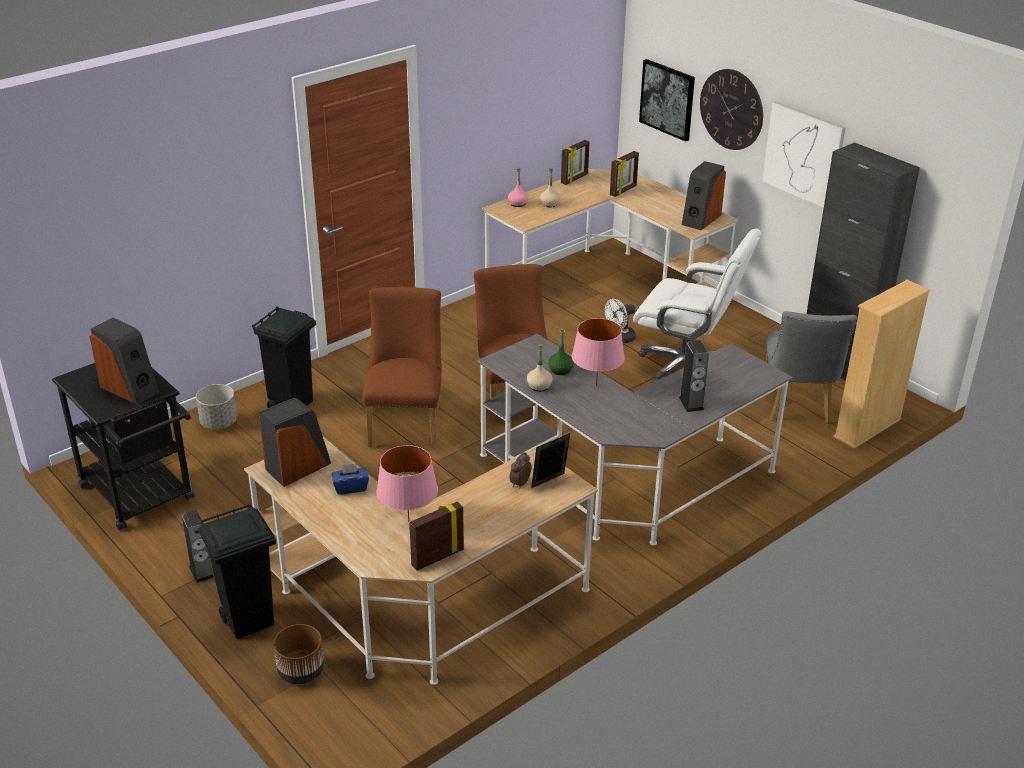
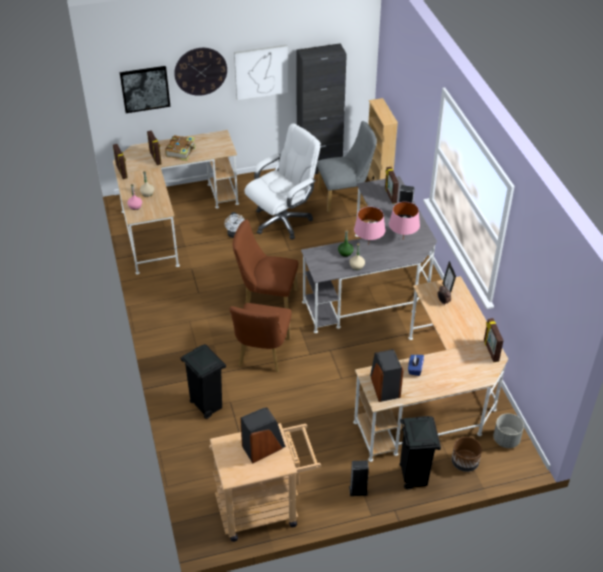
camera: 65 degrees left, 10 degrees up
(142, 497) = (265, 508): black cart -> beige cart
(218, 423) = (203, 449): grey planter -> grey planter (506, 440)
(406, 423) = (262, 355): brown chair -> brown chair turned 105 degrees counterclockwise
(408, 521) = (456, 353): pink table lamp -> pink table lamp (402, 239)
(655, 202) = (181, 151): none -> book
(700, 219) = (216, 143): speaker -> none
(732, 379) = (390, 195): none -> picture frame
(797, 407) = (345, 197): grey chair -> grey chair turned 45 degrees counterclockwise

